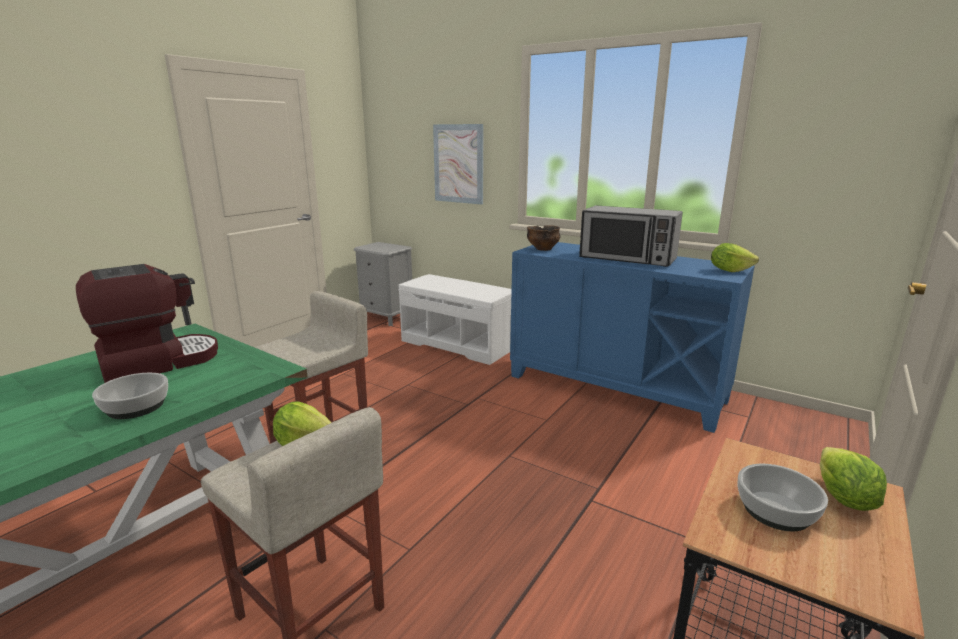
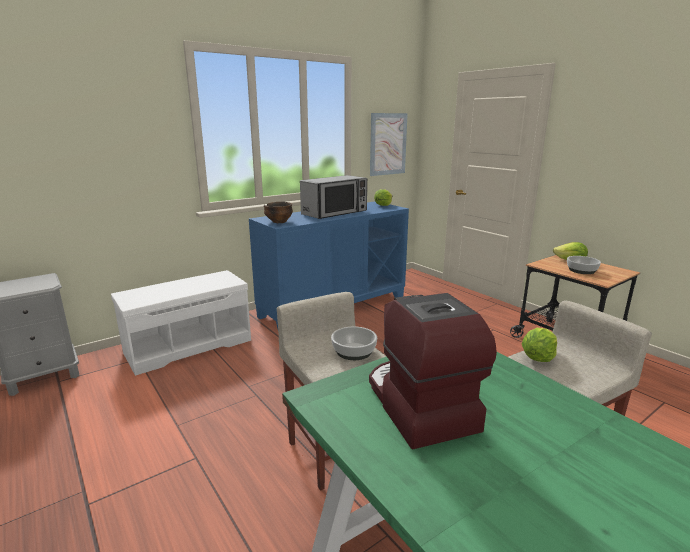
camera: 70 degrees left, 0 degrees up
(135, 407) = (536, 405): bowl -> bowl (354, 351)
(458, 164) = (117, 160): picture -> picture (388, 144)

